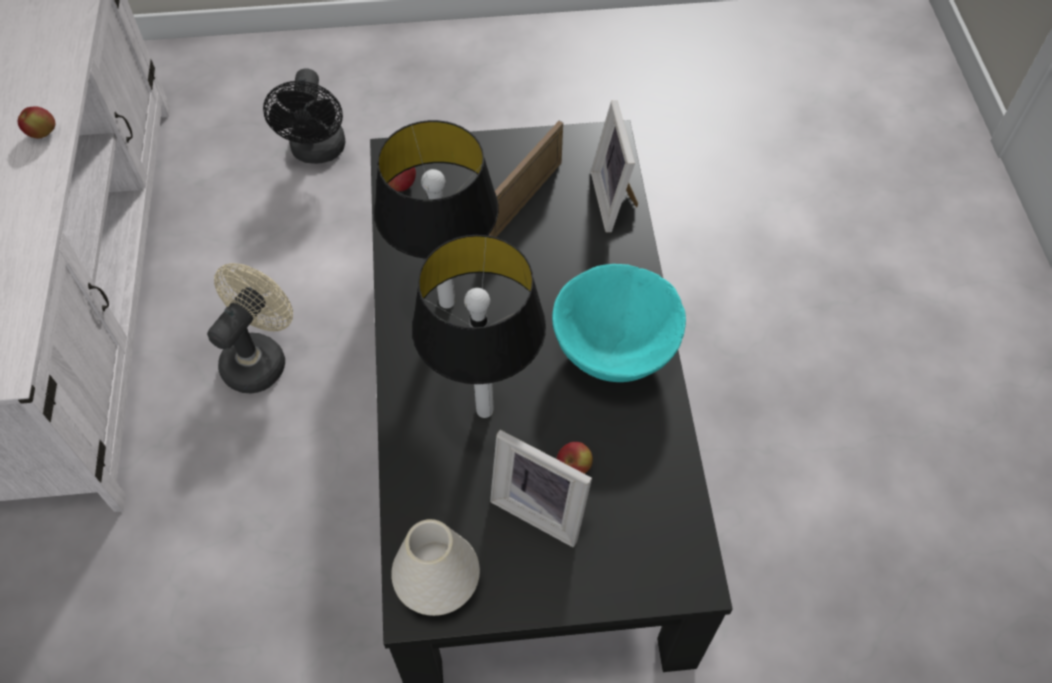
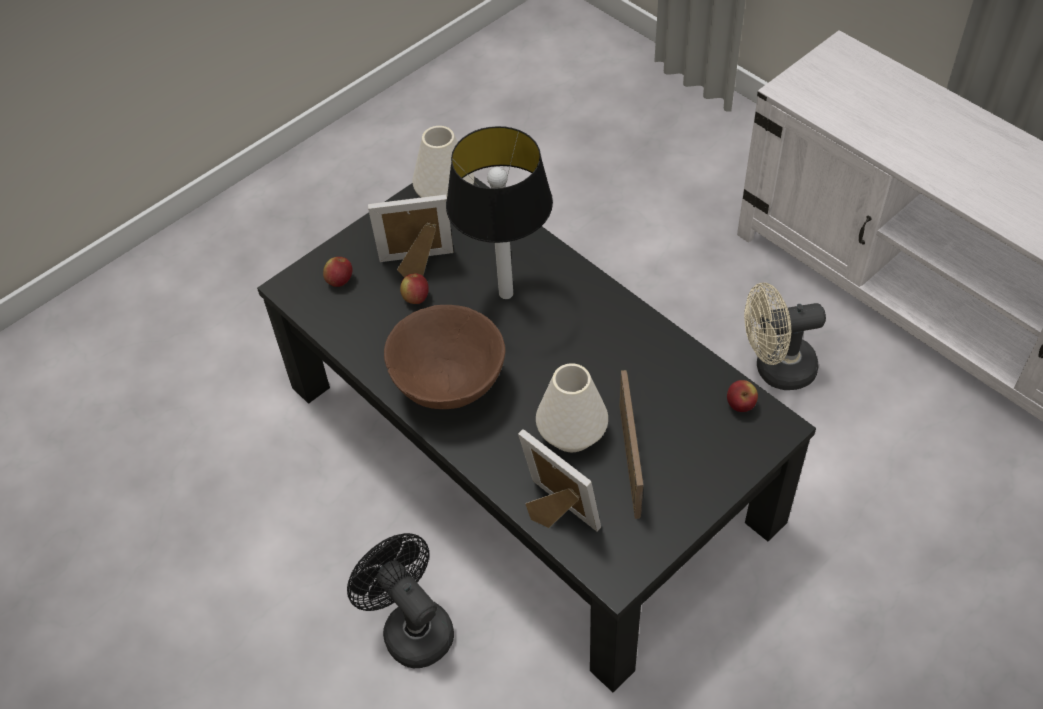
camera: 145 degrees right, 5 degrees down
(43, 133) = (1003, 209): apple -> apple (340, 281)
(260, 357) = (775, 369): beige fan -> beige fan turned 90 degrees clockwise
(318, 152) = (963, 567): black fan -> black fan (411, 627)
(447, 300) = (605, 343): table lamp -> none
(548, 247) = (571, 433): none -> white vase
(614, 353) = (449, 386): turquoise bowl -> brown bowl

